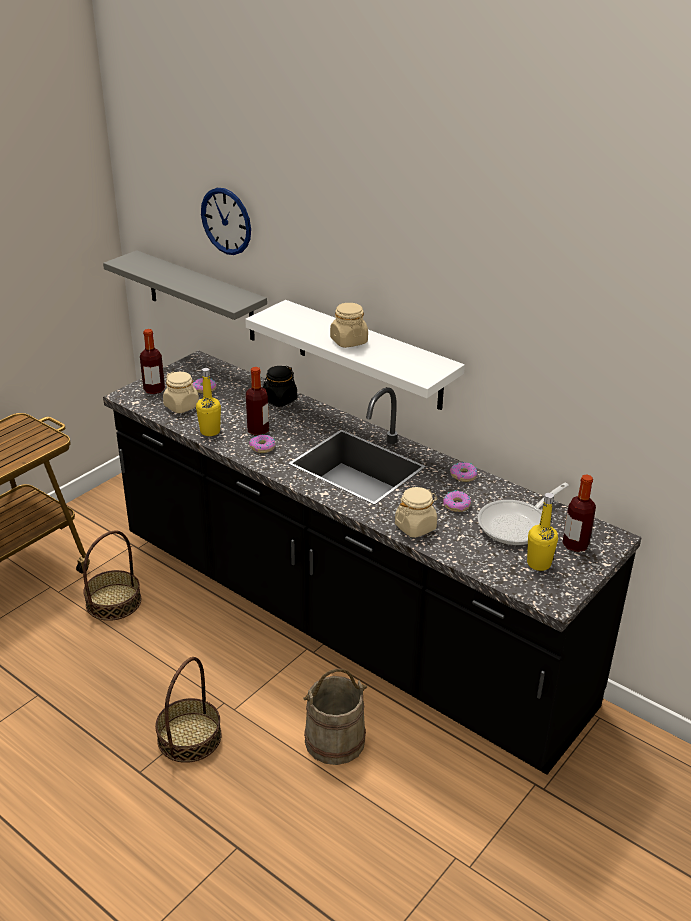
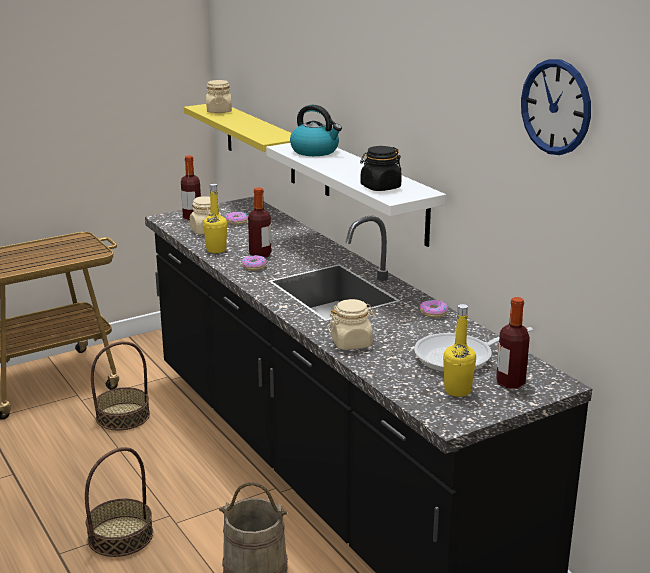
camera: 20 degrees right, 10 degrees down
(200, 296) = (259, 142): grey shelf -> yellow shelf
(226, 221) = (278, 64): wall clock -> wall clock (556, 107)
(279, 400) = (298, 237): black jar -> black jar (380, 187)
(300, 319) = (315, 151): none -> kettle
(348, 341) = (346, 168): beige jar -> beige jar (219, 111)
(457, 505) = (408, 333): donut -> none

